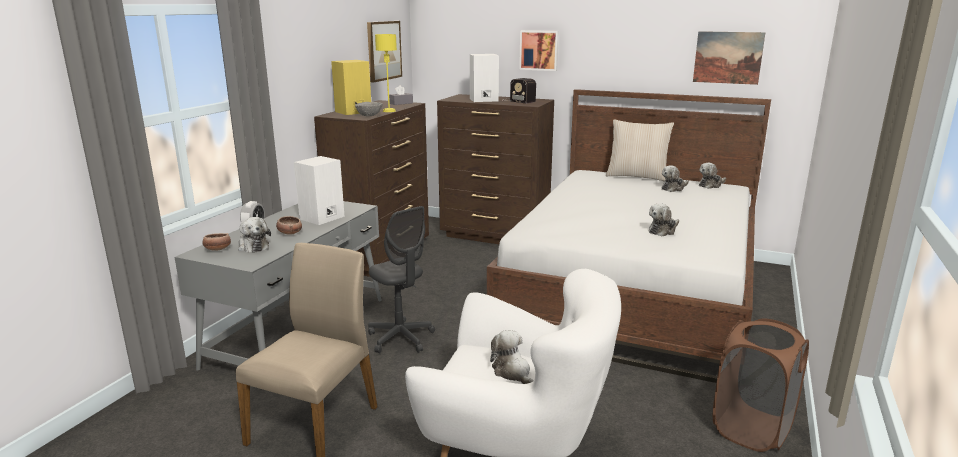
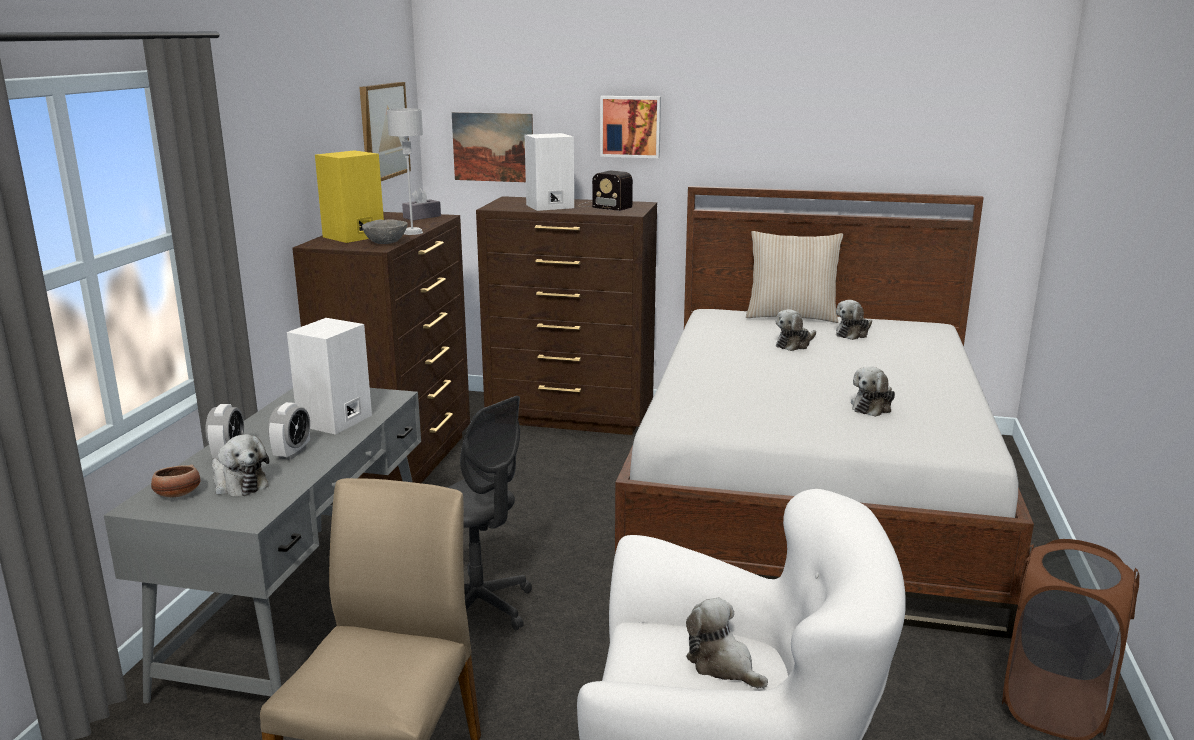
camera: 10 degrees left, 0 degrees up
(290, 233) = (292, 453): bowl -> alarm clock
(389, 111) = (412, 232): yellow table lamp -> grey table lamp
(711, 185) = (903, 325): plush toy -> plush toy (794, 344)
(728, 57) = (918, 135): picture -> picture (493, 147)

